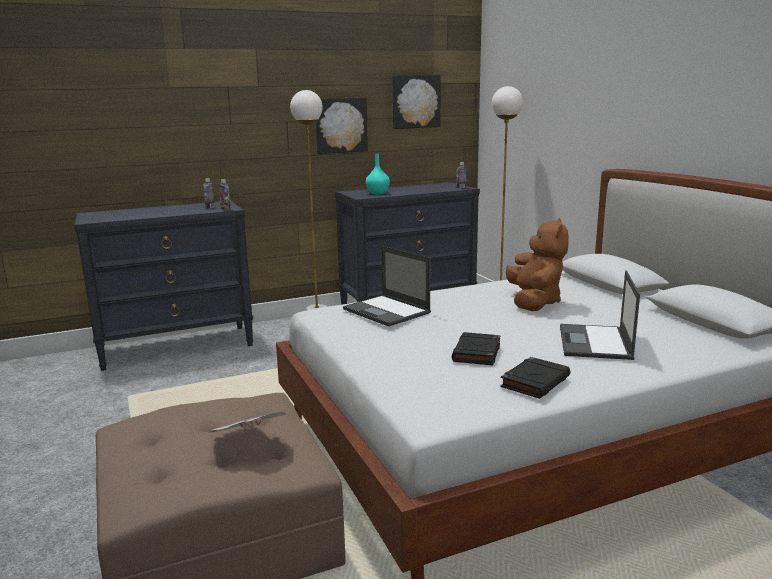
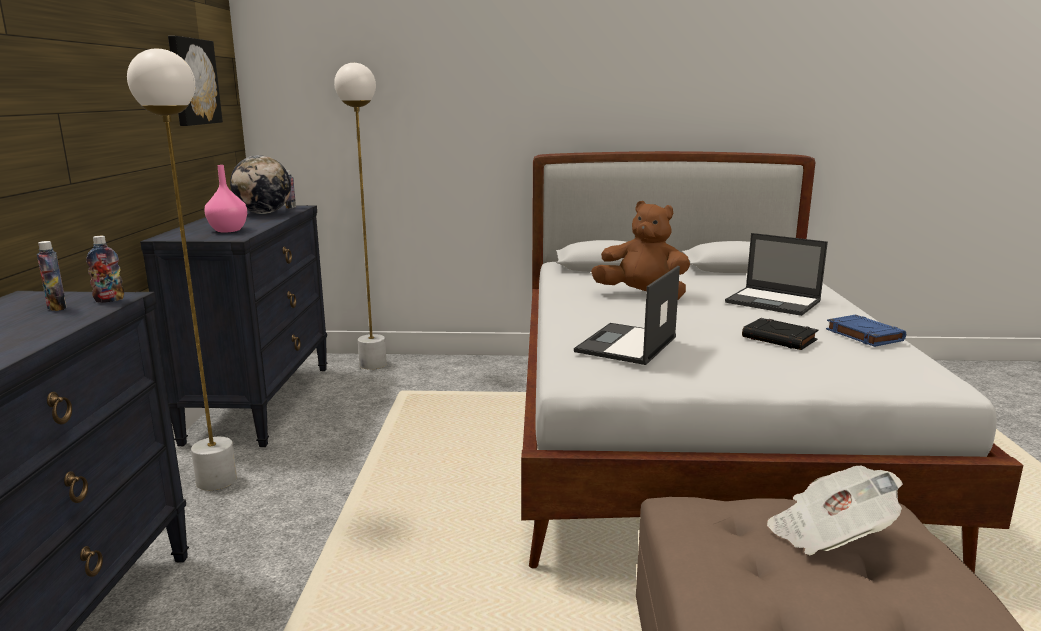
camera: 65 degrees left, 0 degrees up
(340, 125) = (127, 120): picture -> none
(377, 193) = (228, 230): turquoise vase -> pink vase
(387, 311) = (626, 345): laptop -> laptop turned 135 degrees clockwise
(434, 188) = (264, 213): none -> globe
(535, 382) = (863, 335): black book -> blue book

